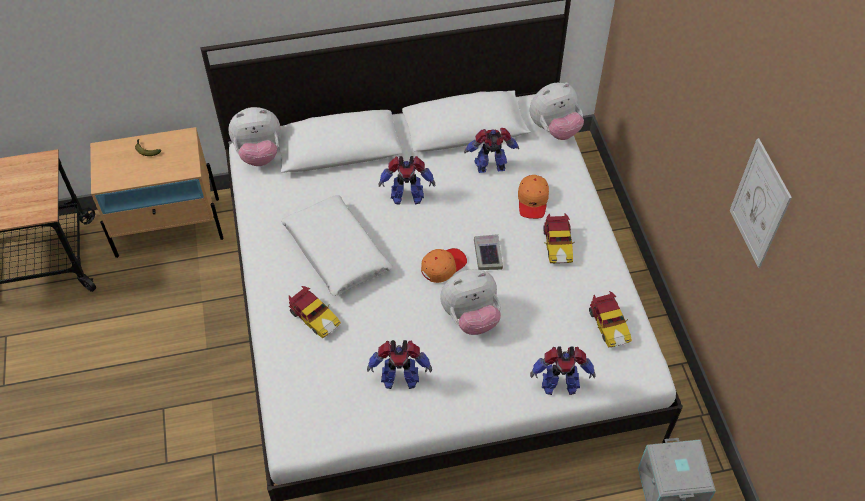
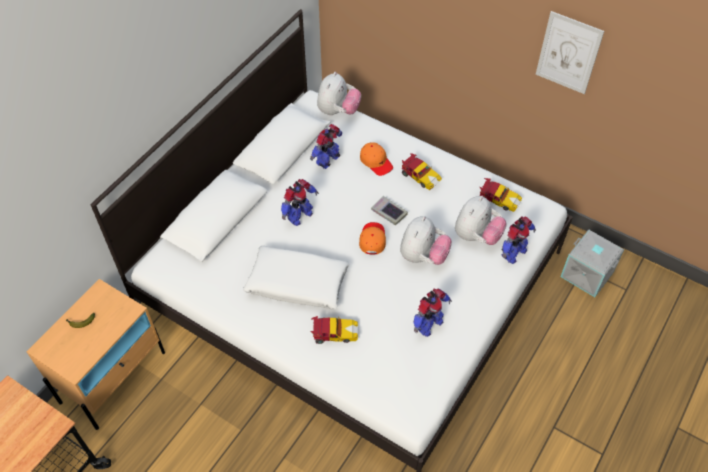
camera: 45 degrees left, 0 degrees up
(259, 154) = (165, 263): plush toy -> plush toy (476, 236)

